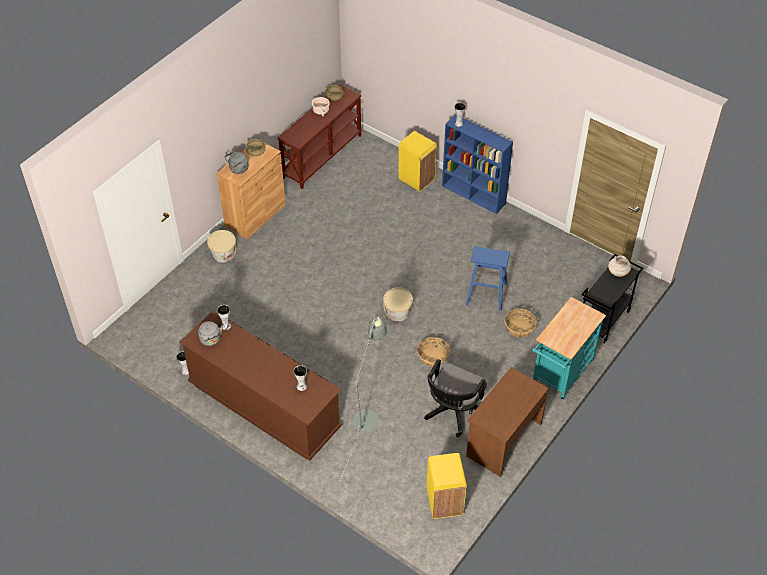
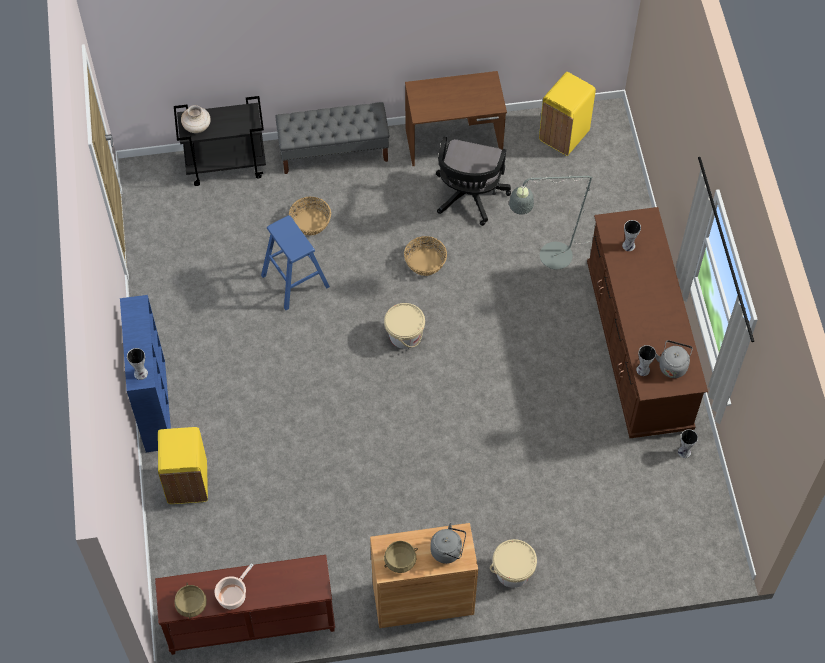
camera: 135 degrees left, 10 degrees up
(453, 412) = (469, 198): black office chair -> black office chair turned 120 degrees clockwise
(560, 375) = (334, 152): turquoise cart -> grey bench

